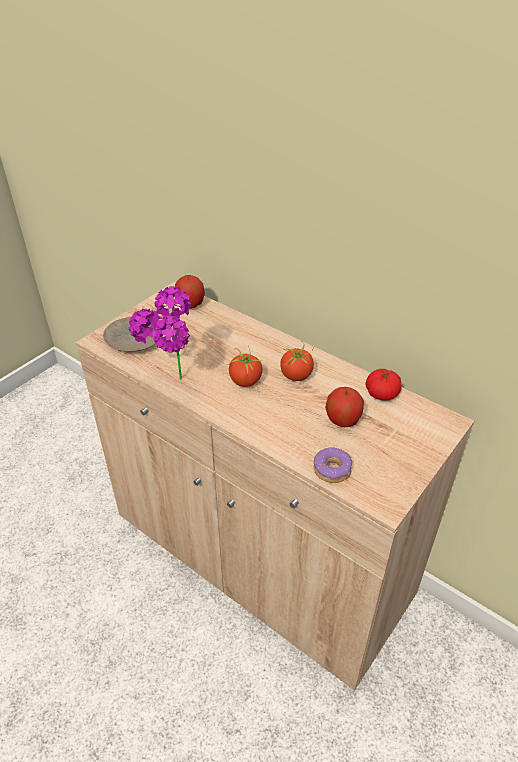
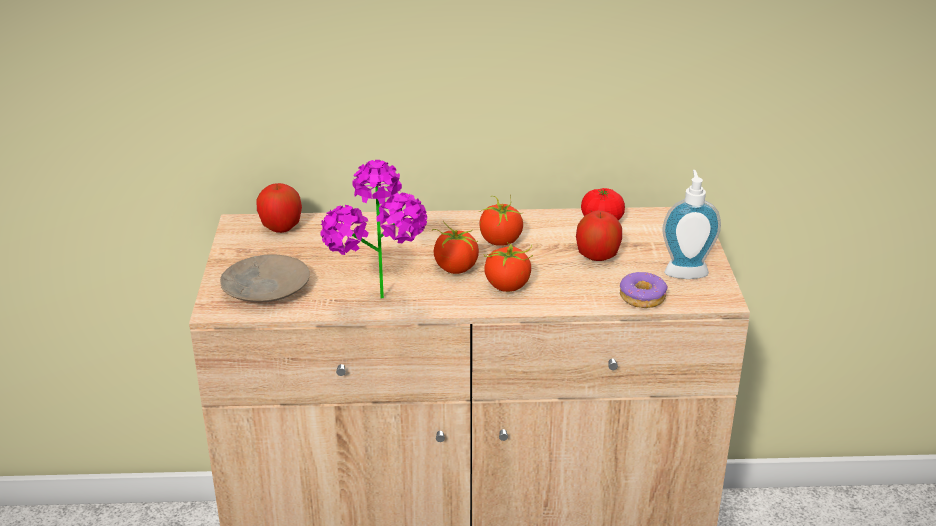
camera: 40 degrees left, 10 degrees down
(259, 411) = (508, 286): none -> tomato
(390, 466) = (685, 270): none -> soap dispenser

